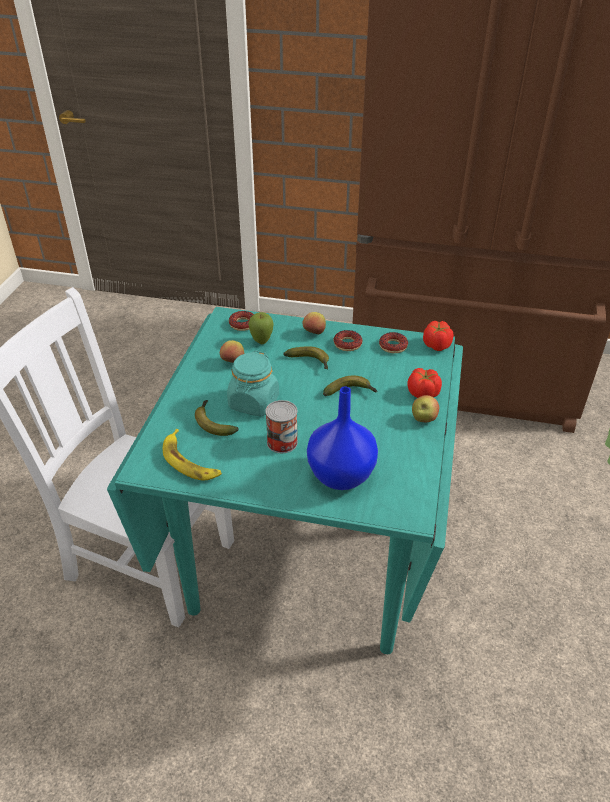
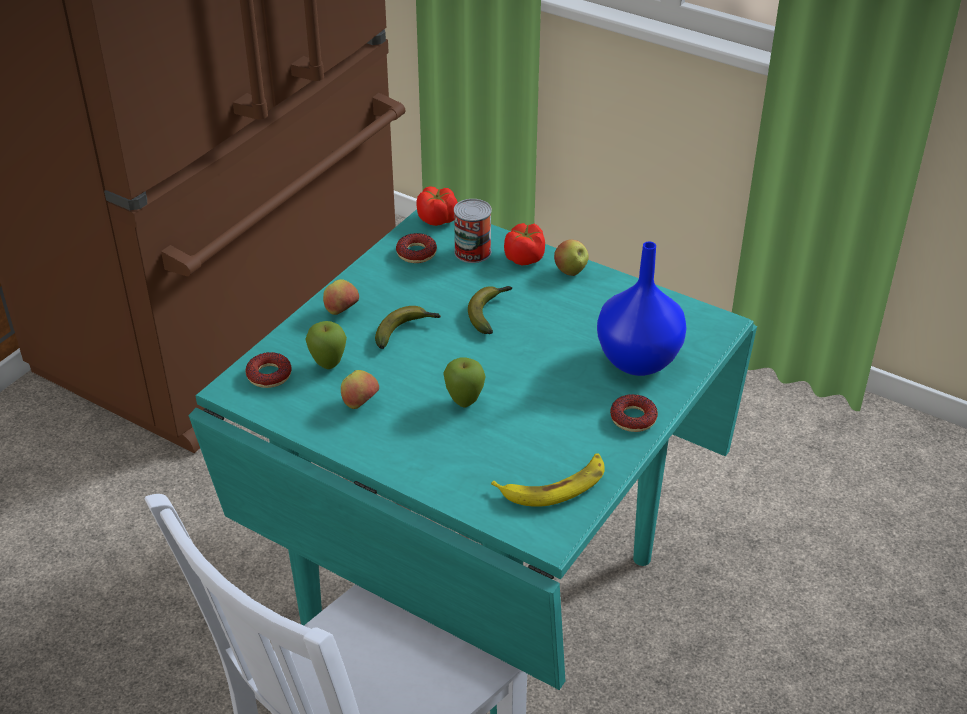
camera: 70 degrees left, 0 degrees up
(213, 423) = (486, 449): banana -> none
(253, 403) = (464, 402): turquoise jar -> apple
(282, 442) = (557, 394): can -> can (472, 252)
(347, 344) = (386, 289): donut -> donut (633, 418)

